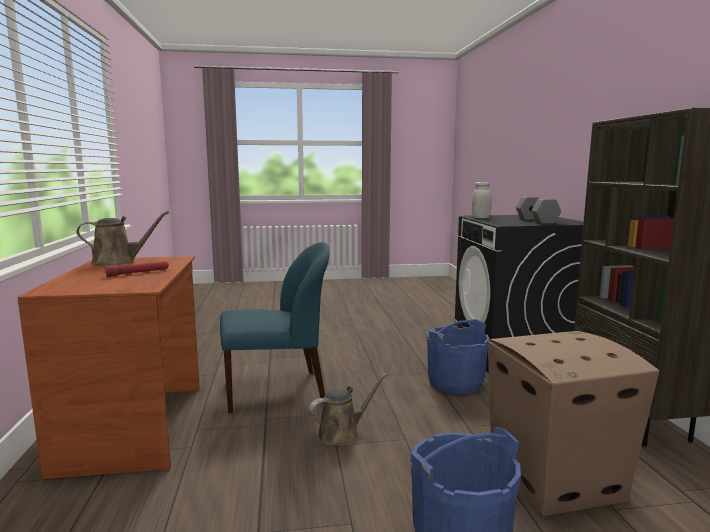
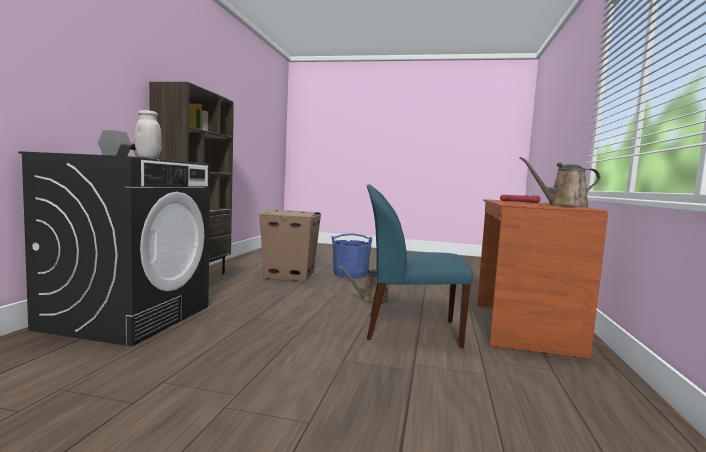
camera: 160 degrees left, 5 degrees down
(455, 383) = (249, 307): blue bucket -> none

